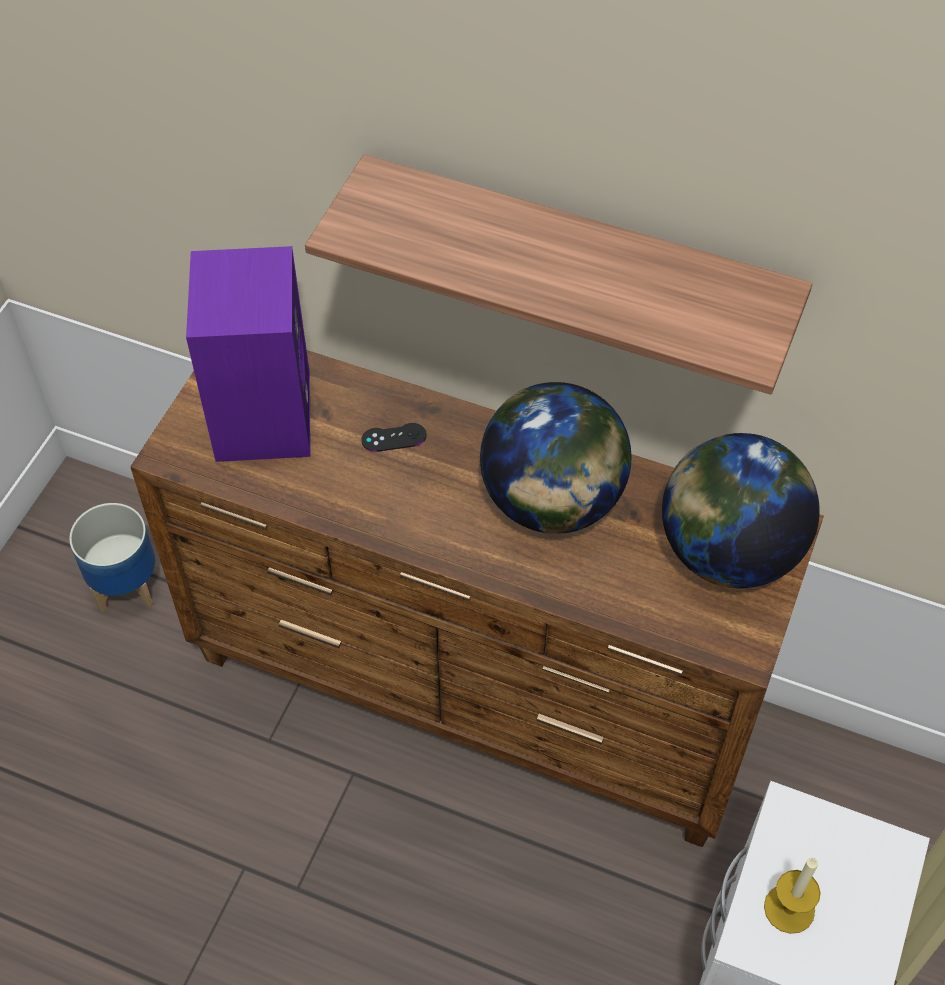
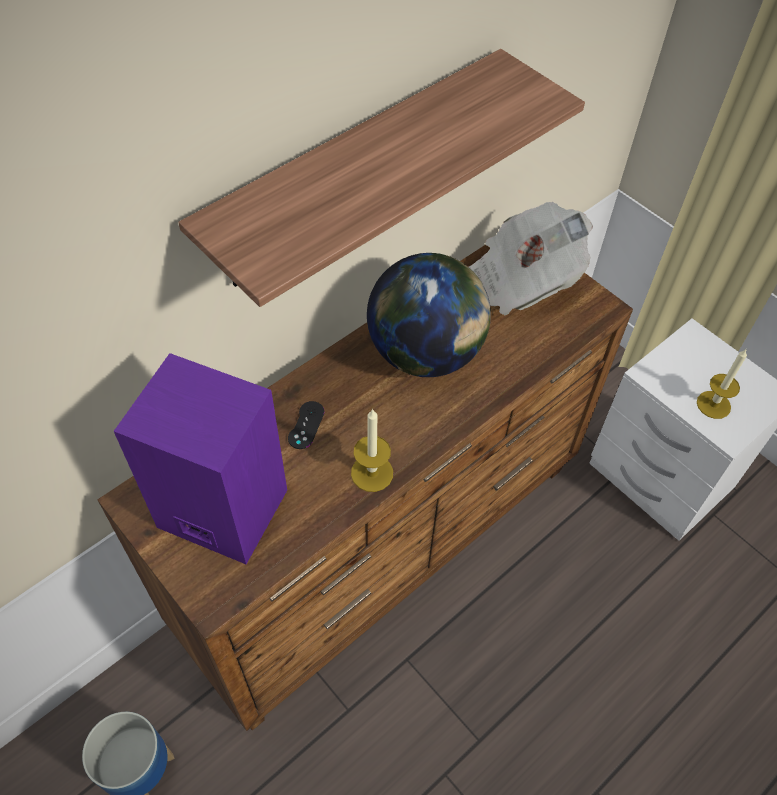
camera: 65 degrees left, 0 degrees up
(368, 516) = (372, 473): none -> candle
(728, 551) = (520, 280): globe -> newspaper

